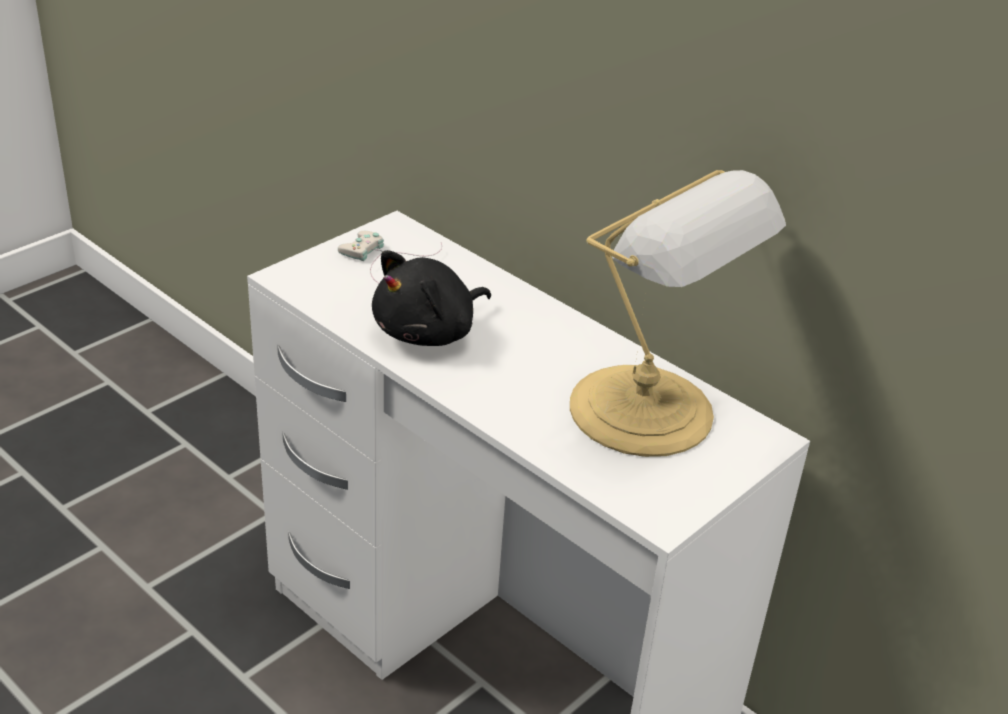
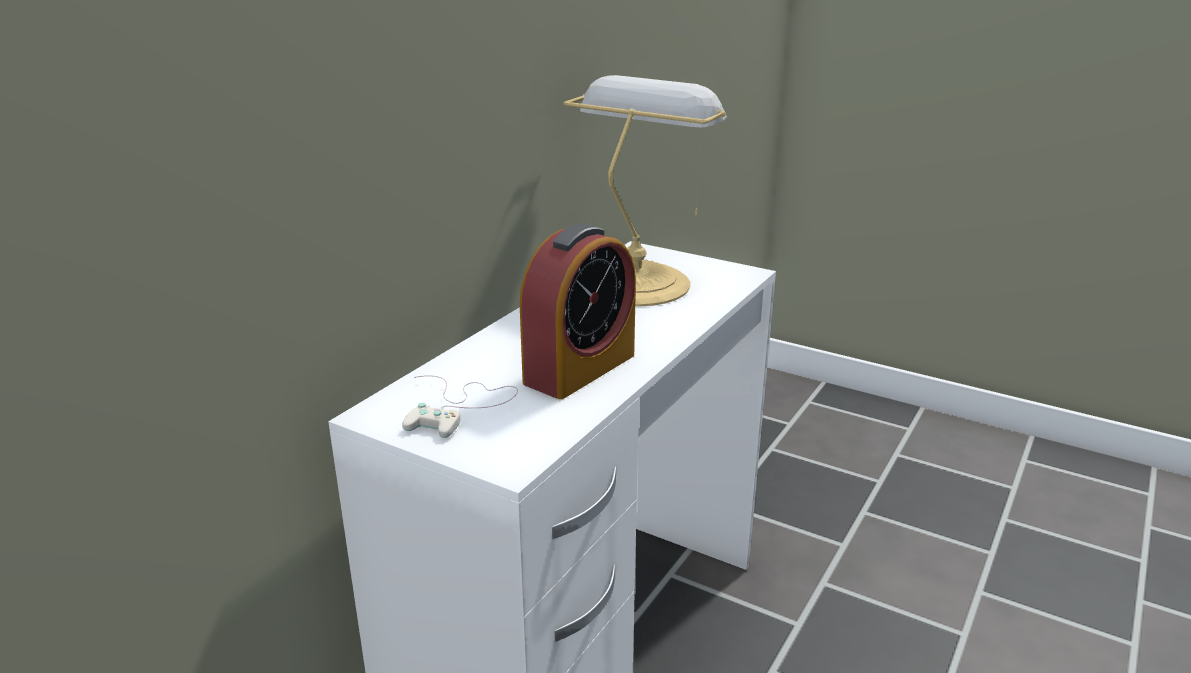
camera: 100 degrees left, 10 degrees down
(429, 332) = (580, 369): black plush toy -> alarm clock

